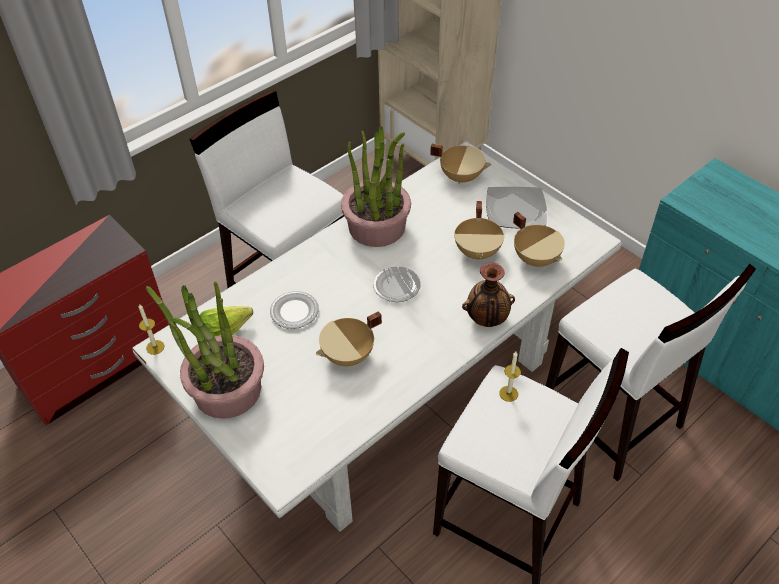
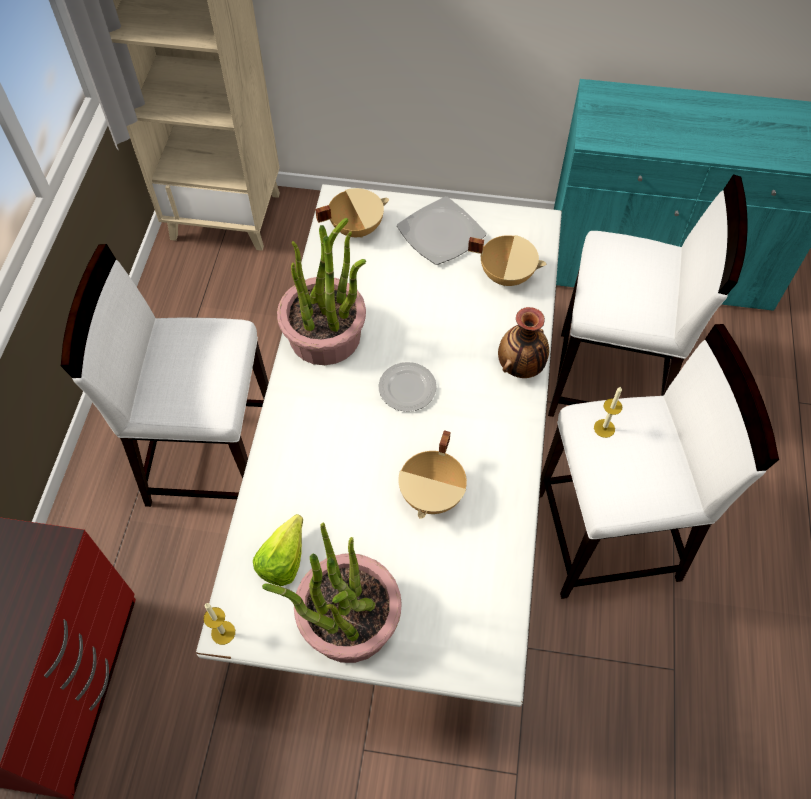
camera: 40 degrees left, 10 degrees up
(294, 312) = (333, 486): plate -> none
(478, 252) = (448, 301): beige cooking pot -> none

